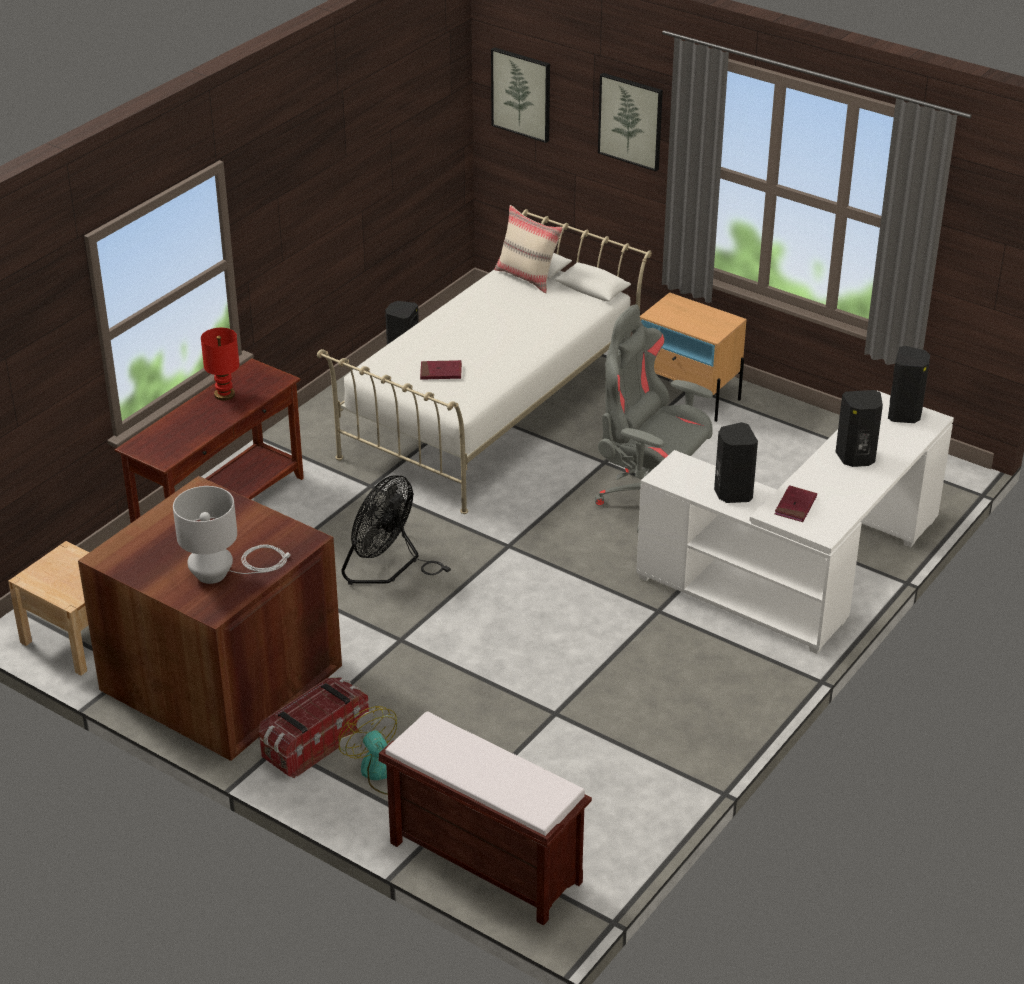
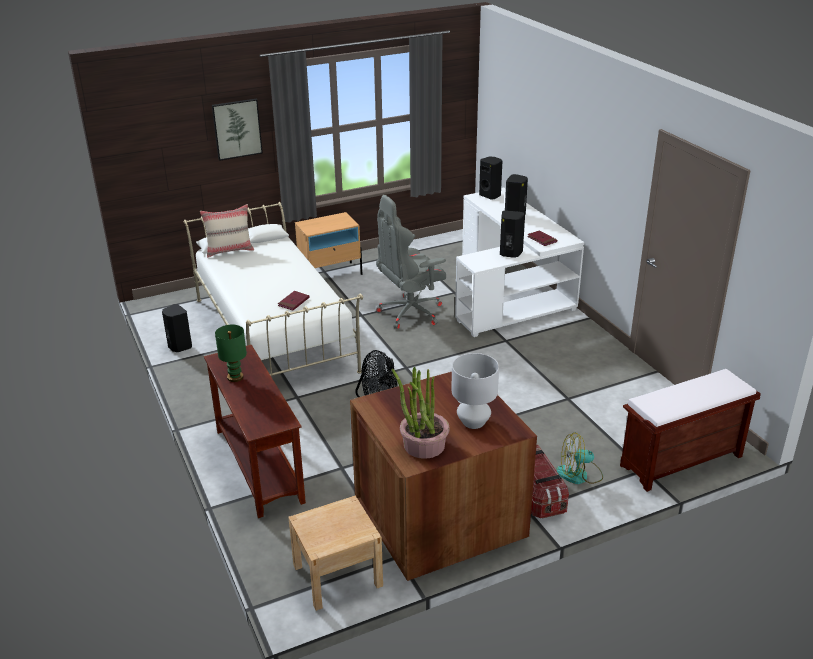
camera: 60 degrees left, 5 degrees down
(143, 553) = (423, 445): none -> potted plant
(225, 394) = (235, 377): red table lamp -> green table lamp
(521, 94) = (150, 147): picture -> none

